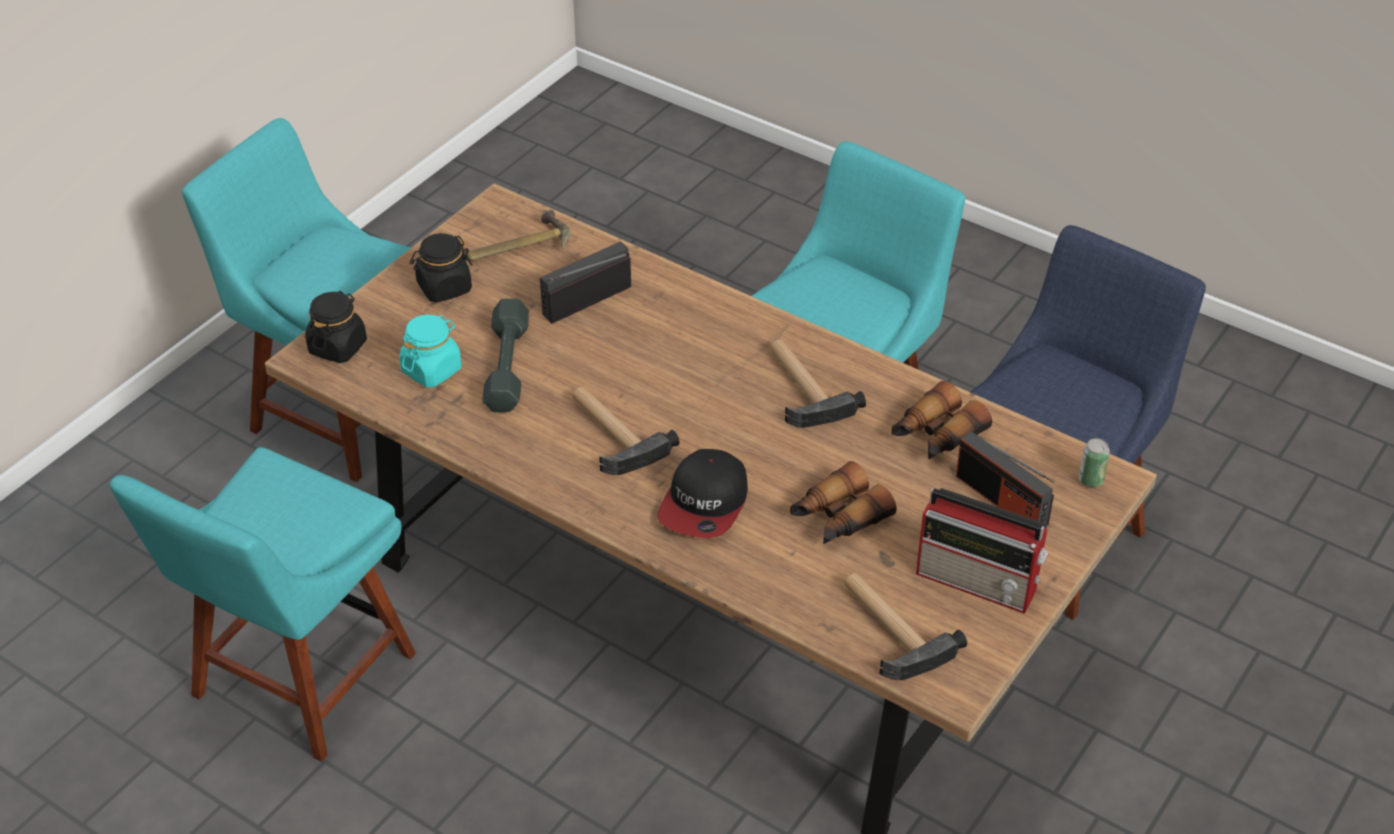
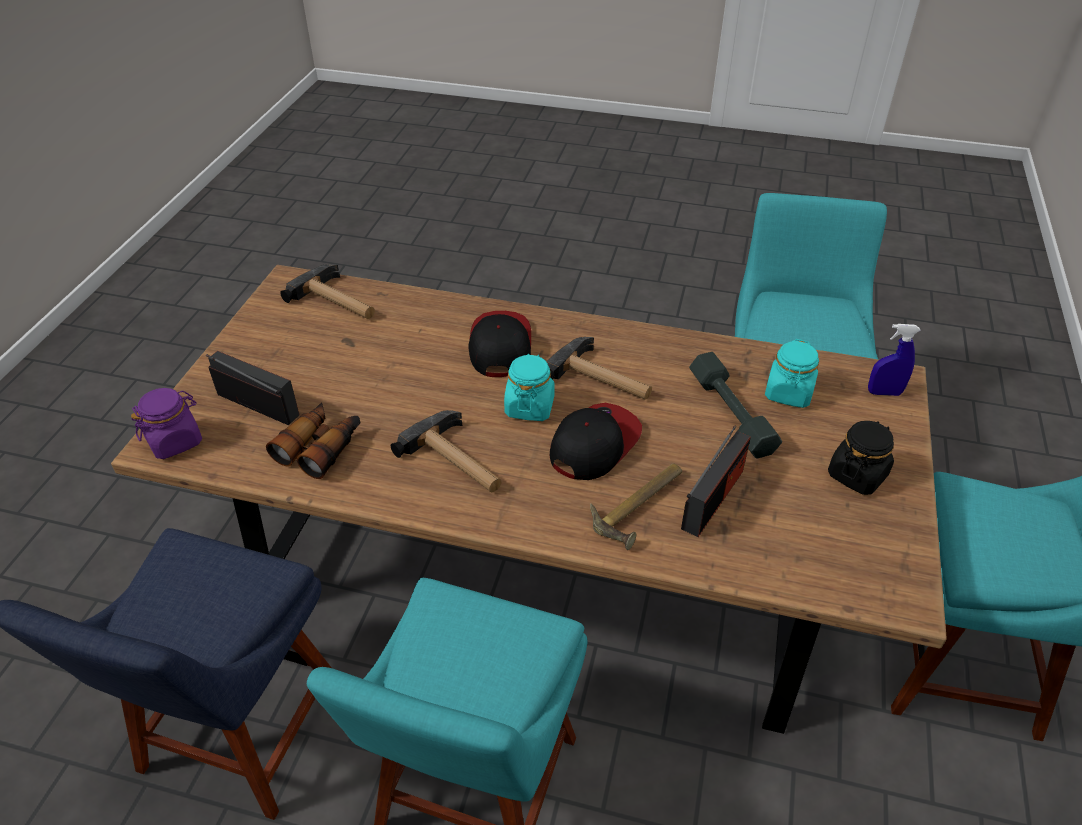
camera: 160 degrees right, 0 degrees up
(338, 347) = (884, 392): black jar -> blue spray bottle
(518, 246) = (834, 548): hammer -> hammer (642, 507)
(661, 370) = (594, 444): none -> cap
(706, 423) = (529, 406): none -> turquoise jar
(838, 518) = (392, 360): binoculars -> none
(979, 582) = (274, 342): radio -> none
(1091, 480) = (175, 441): can -> purple jar

